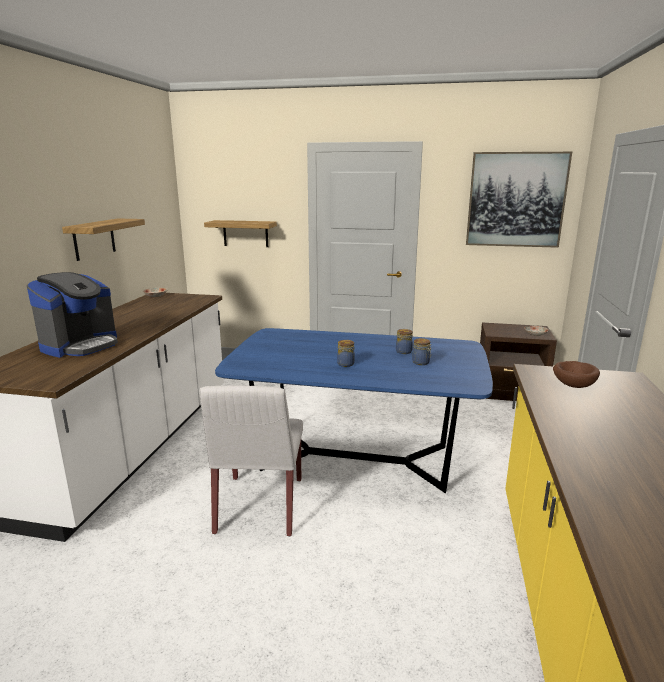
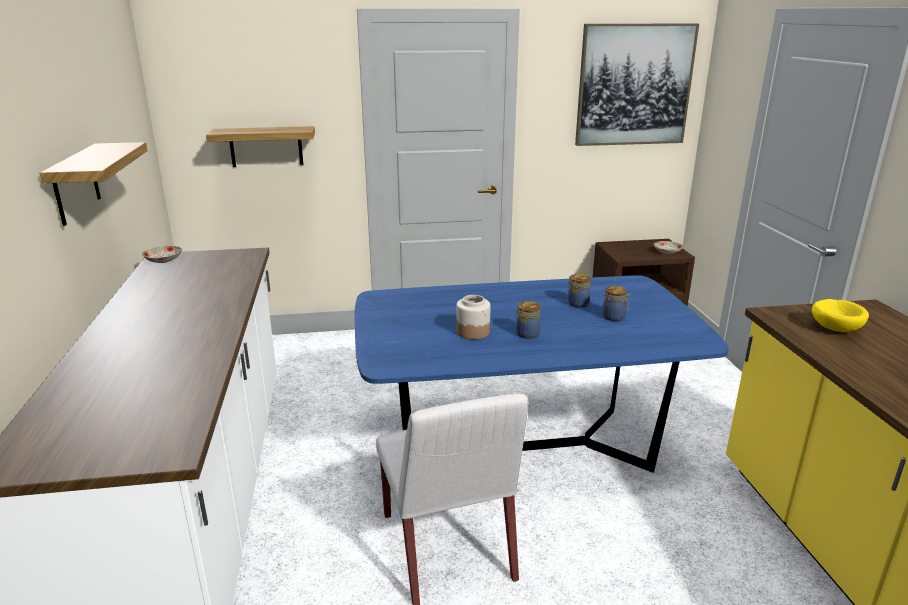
camera: 20 degrees left, 5 degrees up
(80, 345) = (140, 372): coffee machine -> none
(310, 358) = (473, 332): none -> jar
(574, 385) = (835, 328): brown bowl -> yellow bowl

